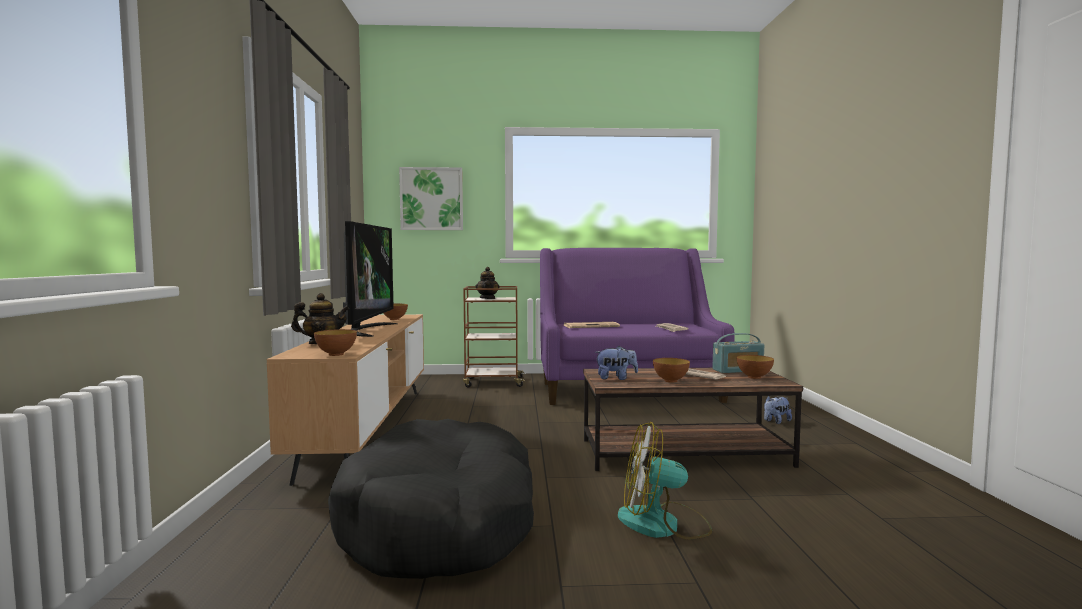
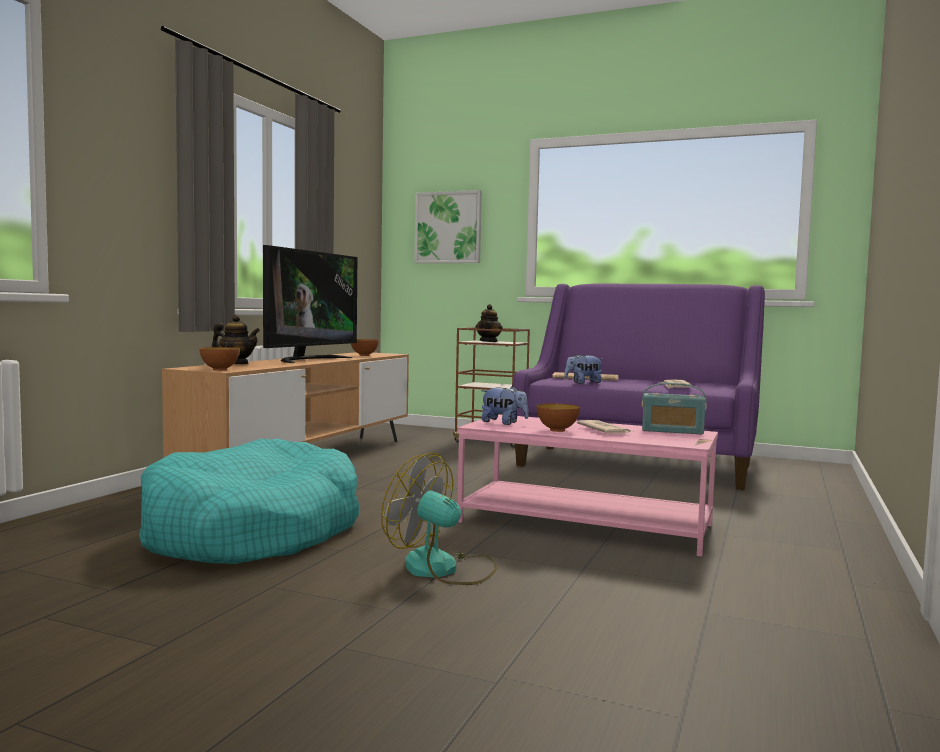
camera: 25 degrees right, 0 degrees up
(440, 522) = (252, 531): black dog bed -> turquoise dog bed
(684, 452) = (586, 523): brown coffee table -> pink coffee table
(754, 377) = (671, 437): bowl -> none
(776, 421) = (771, 515): plush toy -> plush toy (583, 383)

